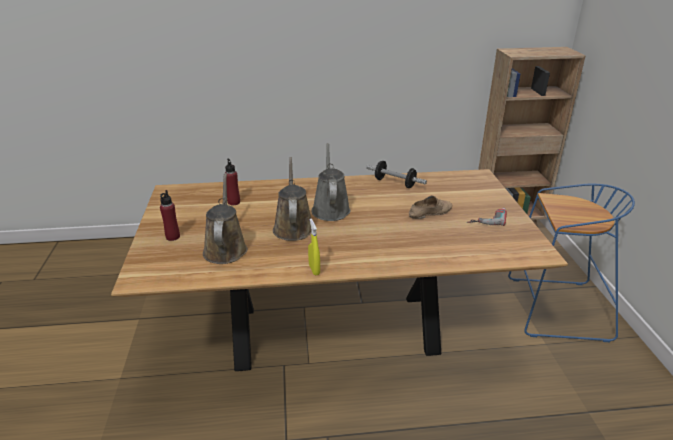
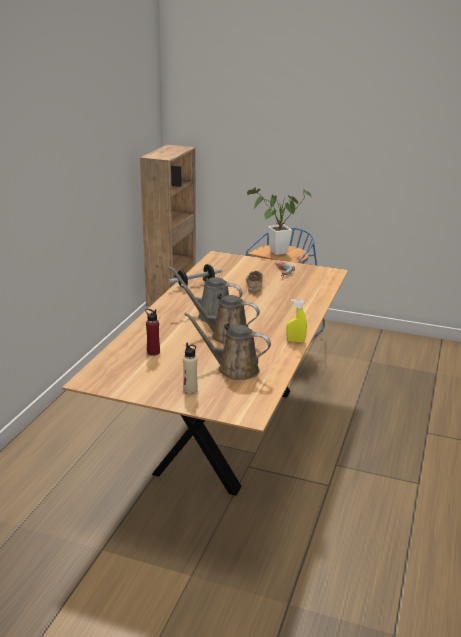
camera: 65 degrees left, 5 degrees down
(172, 237) = (190, 390): red bottle -> beige bottle
(565, 207) = (274, 252): none -> potted plant

